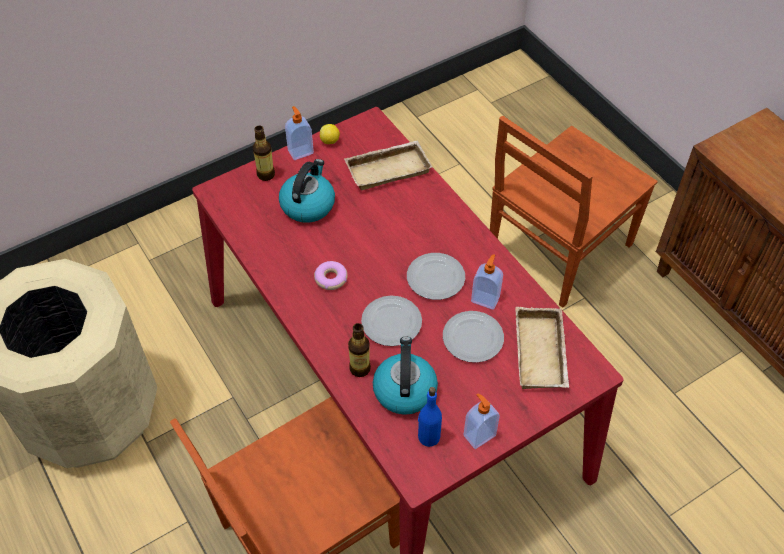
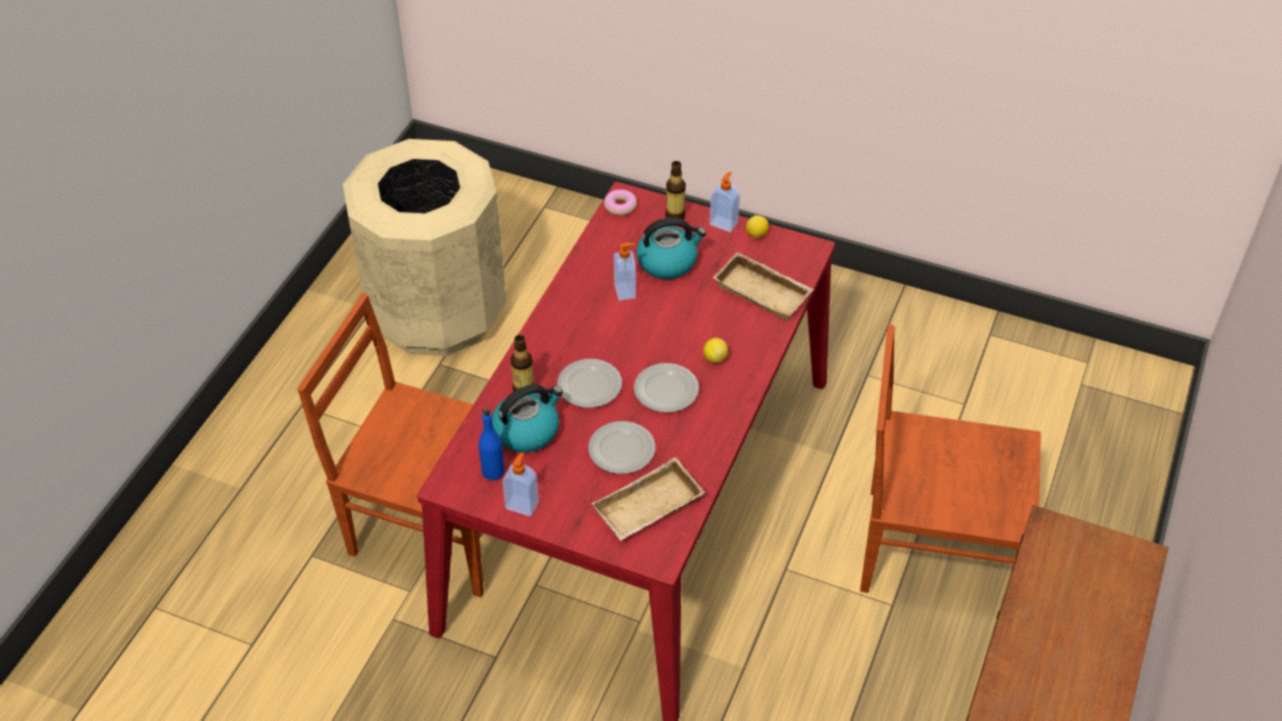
camera: 55 degrees right, 5 degrees down
(331, 278) = (600, 321): donut -> donut (620, 206)
(428, 232) = (715, 358): none -> lemon
(485, 299) = (675, 437): soap dispenser -> soap dispenser (626, 291)

